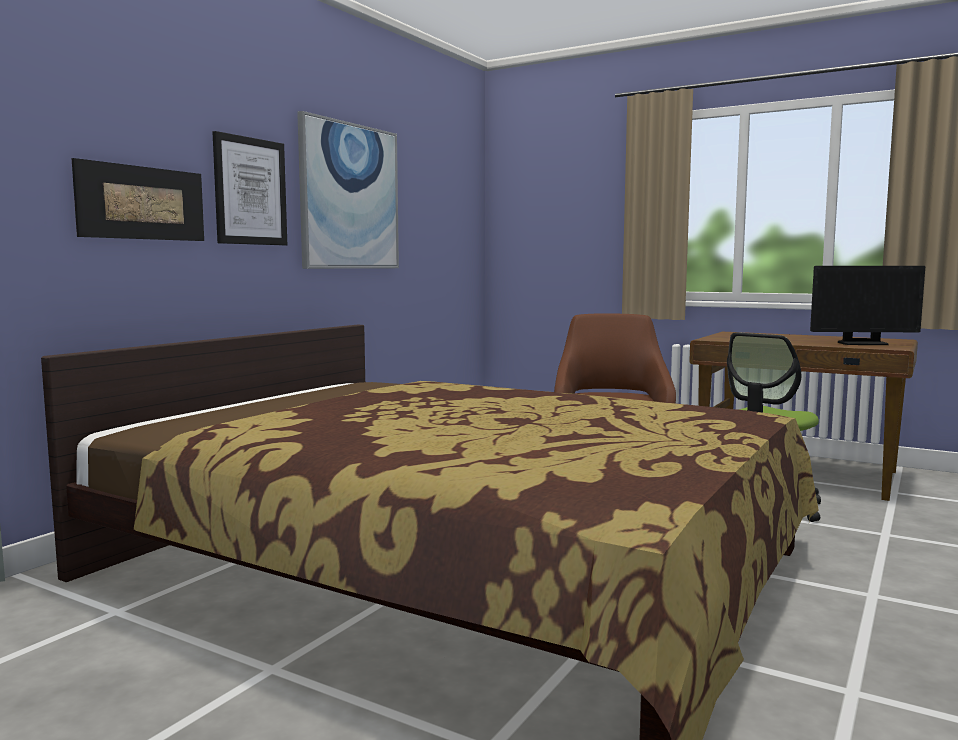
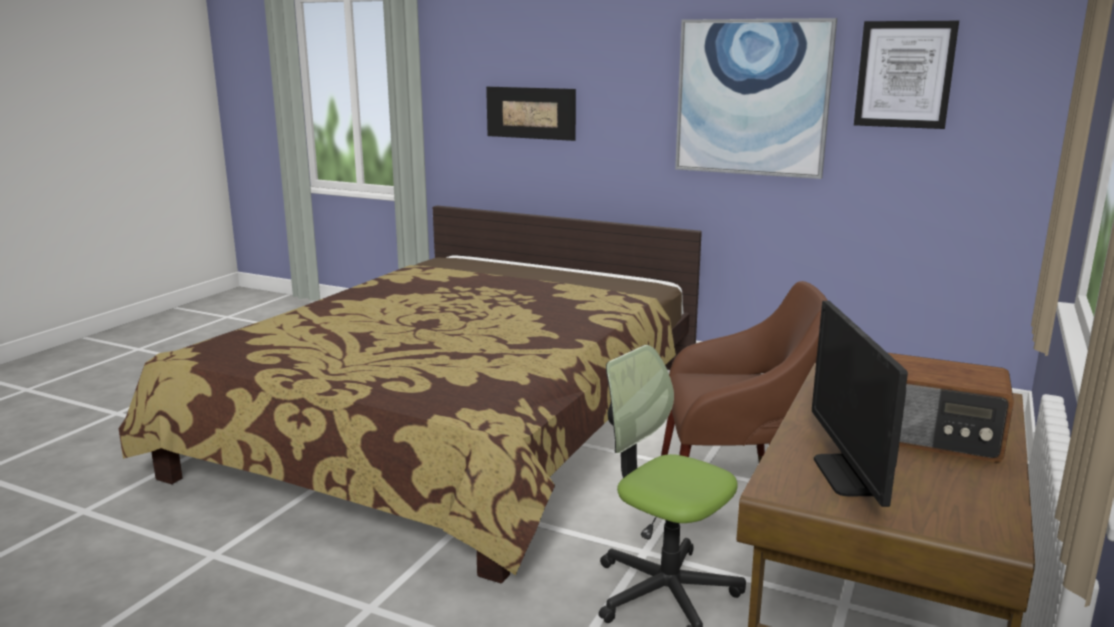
camera: 85 degrees right, 10 degrees up
(250, 191) = (623, 99): picture -> picture (904, 74)
(797, 337) = (933, 437): none -> radio

